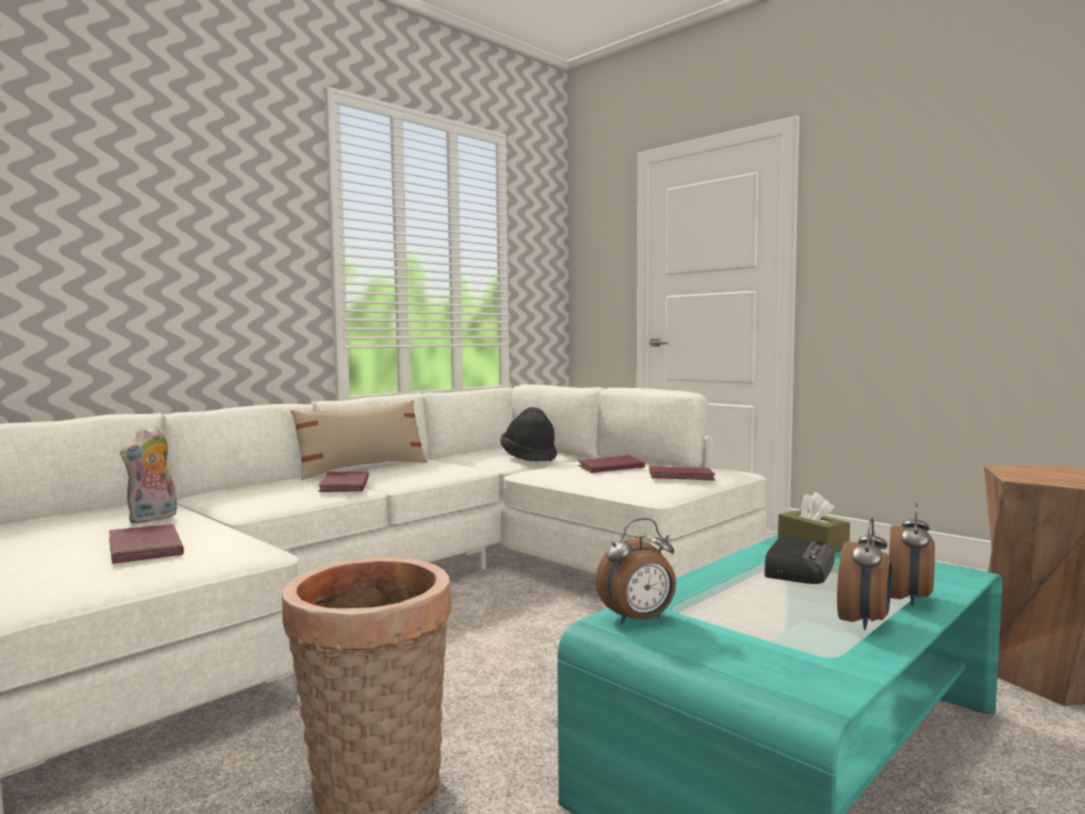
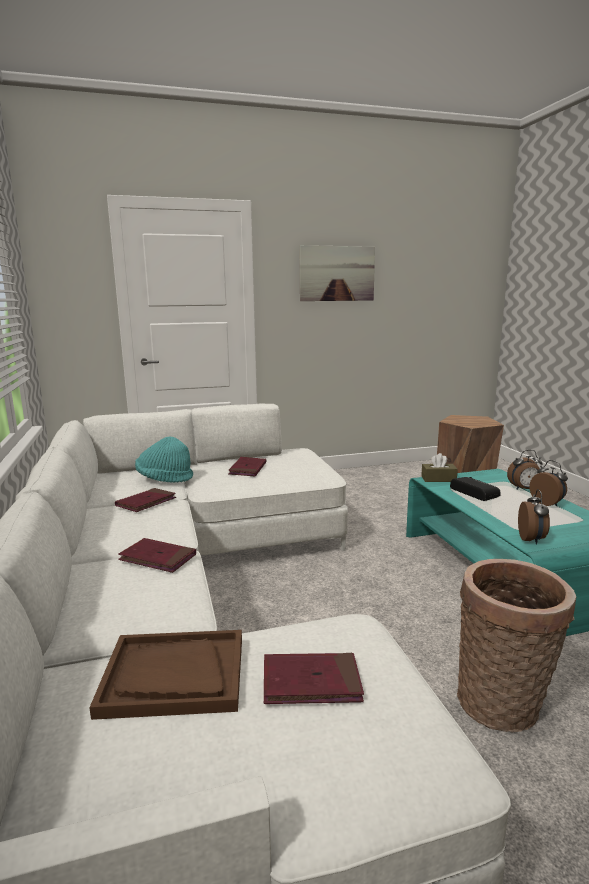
camera: 60 degrees left, 10 degrees up
(154, 519) = (173, 676): plush toy -> brown tray
(362, 469) = (89, 540): beige pillow -> none
(529, 457) = (164, 479): black hat -> turquoise hat
(681, 477) = (302, 462): red book -> red book (146, 502)
(909, 599) = (524, 489): alarm clock -> alarm clock turned 120 degrees clockwise
(942, 199) = (337, 273): none -> picture

